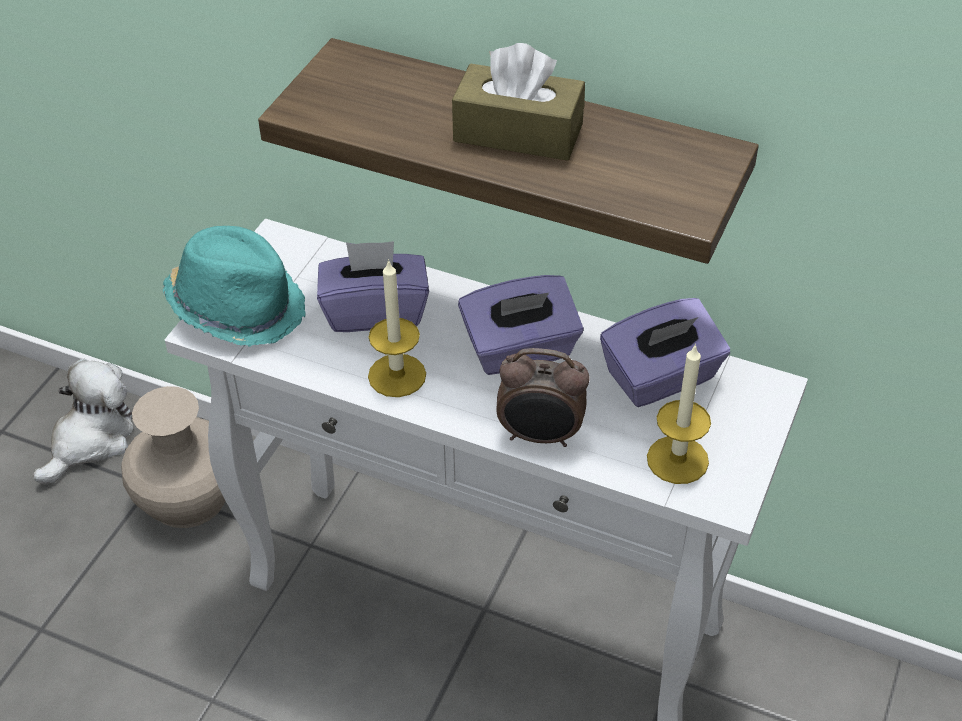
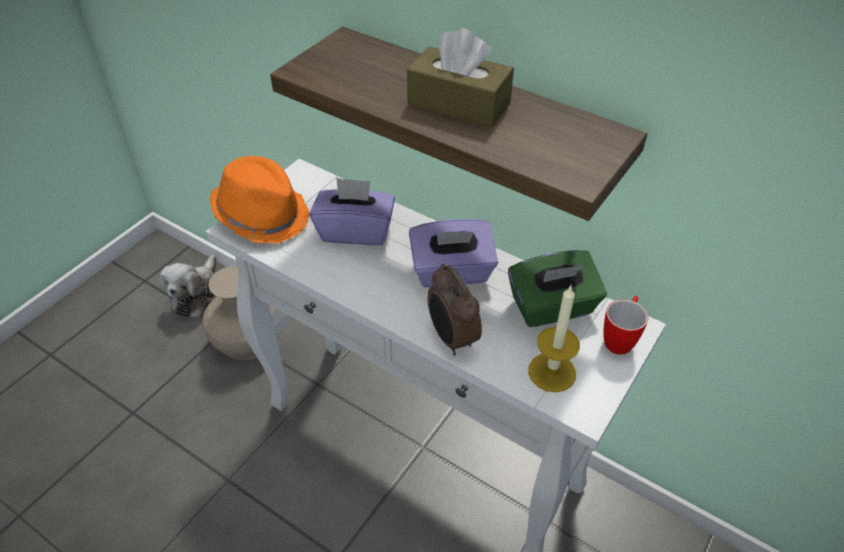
camera: 10 degrees right, 0 degrees up
(91, 440) = (197, 294): plush toy -> plush toy turned 150 degrees clockwise
(238, 307) = (262, 215): turquoise hat -> orange hat
(397, 375) = (358, 278): candle -> none
(540, 436) = (451, 338): alarm clock -> alarm clock turned 45 degrees clockwise
(661, 378) = (552, 307): purple tissue box -> green tissue box
(754, 405) = (620, 339): none -> mug

